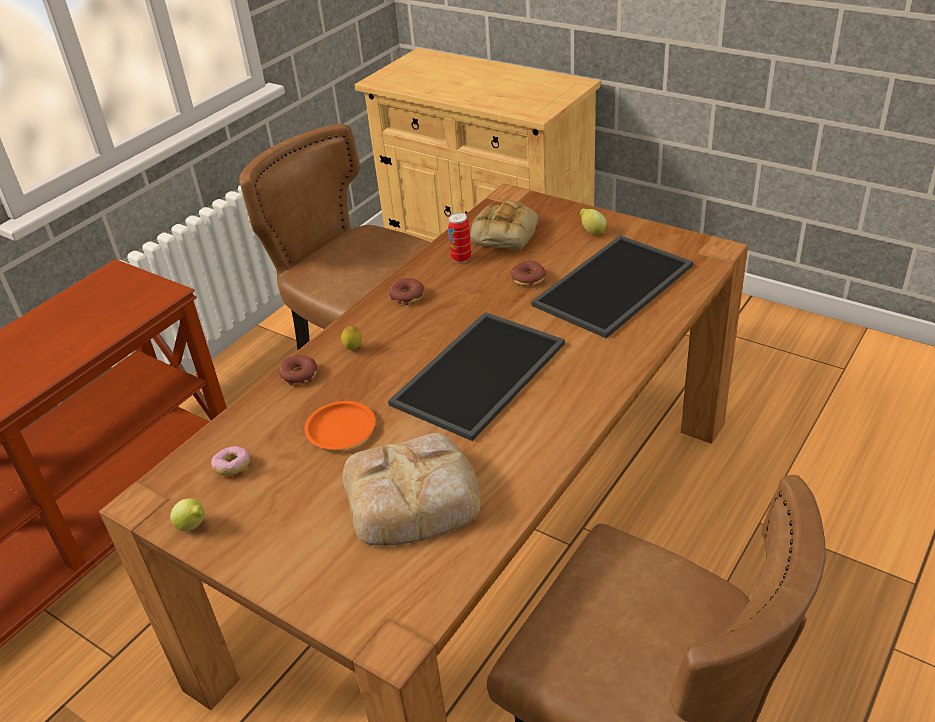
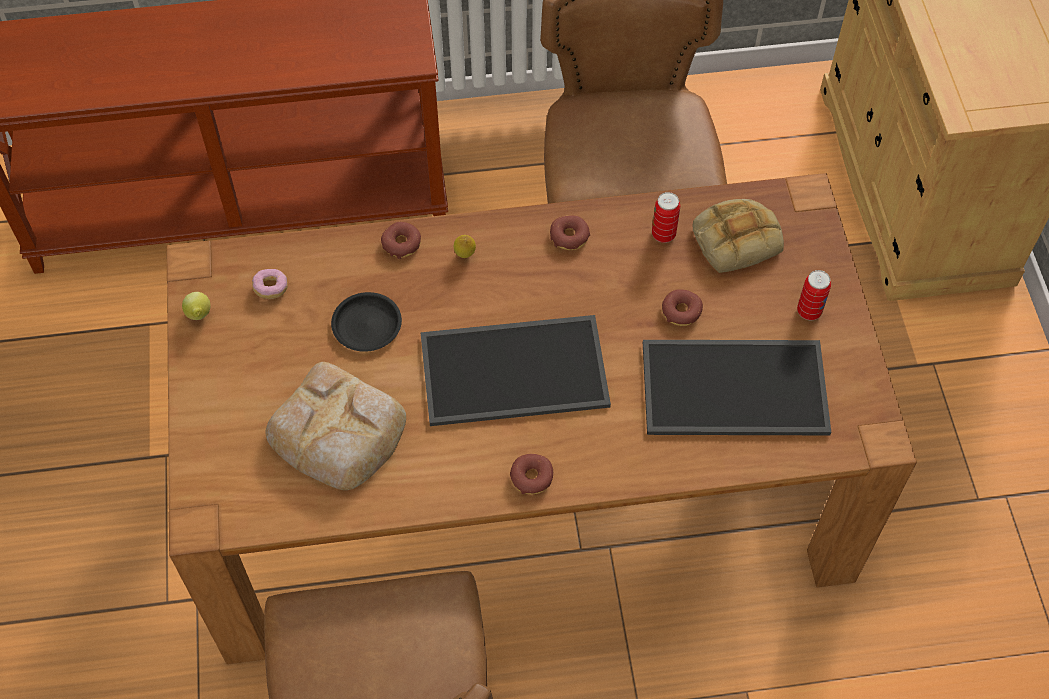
camera: 45 degrees right, 20 degrees up
(341, 429) = (366, 325): orange plate -> black plate
(579, 410) = (531, 477): none -> donut
(592, 232) = (809, 311): lemon -> can

